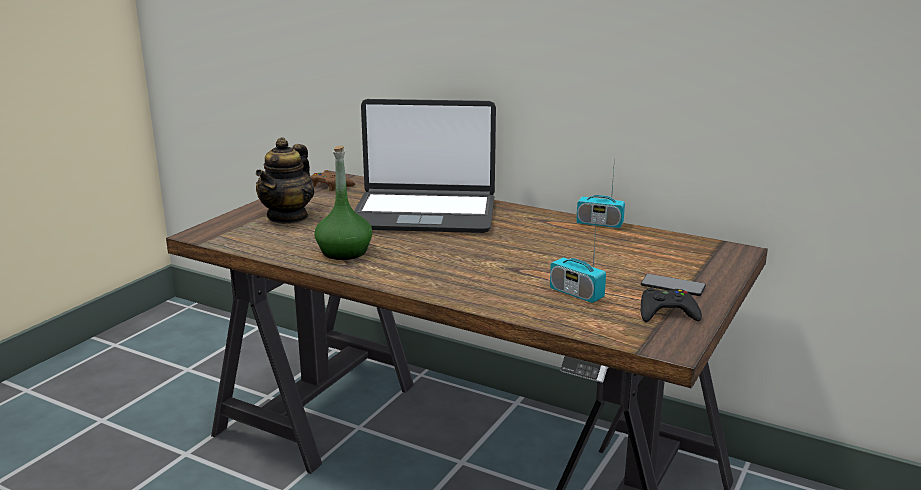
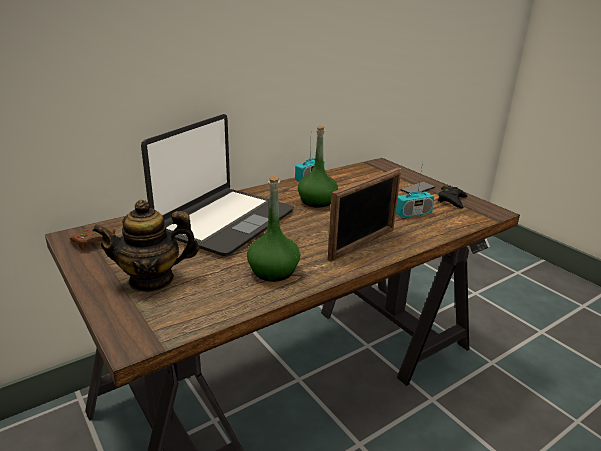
camera: 65 degrees left, 5 degrees up
(288, 217) = (152, 280): teapot -> teapot turned 120 degrees clockwise
(447, 279) = (362, 244): none -> picture frame
(533, 240) = (317, 201): none -> green bottle

